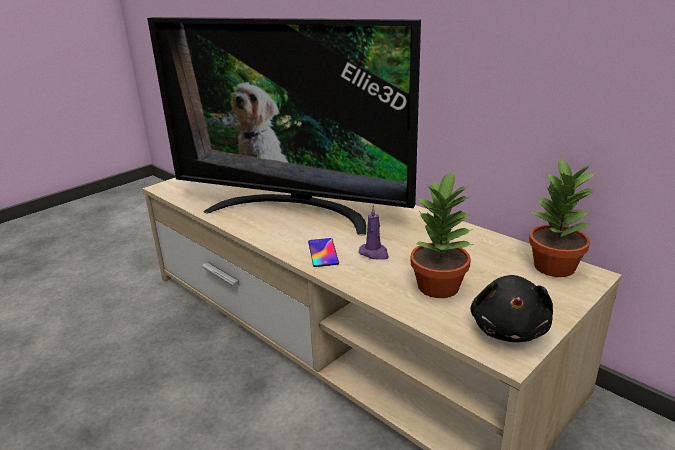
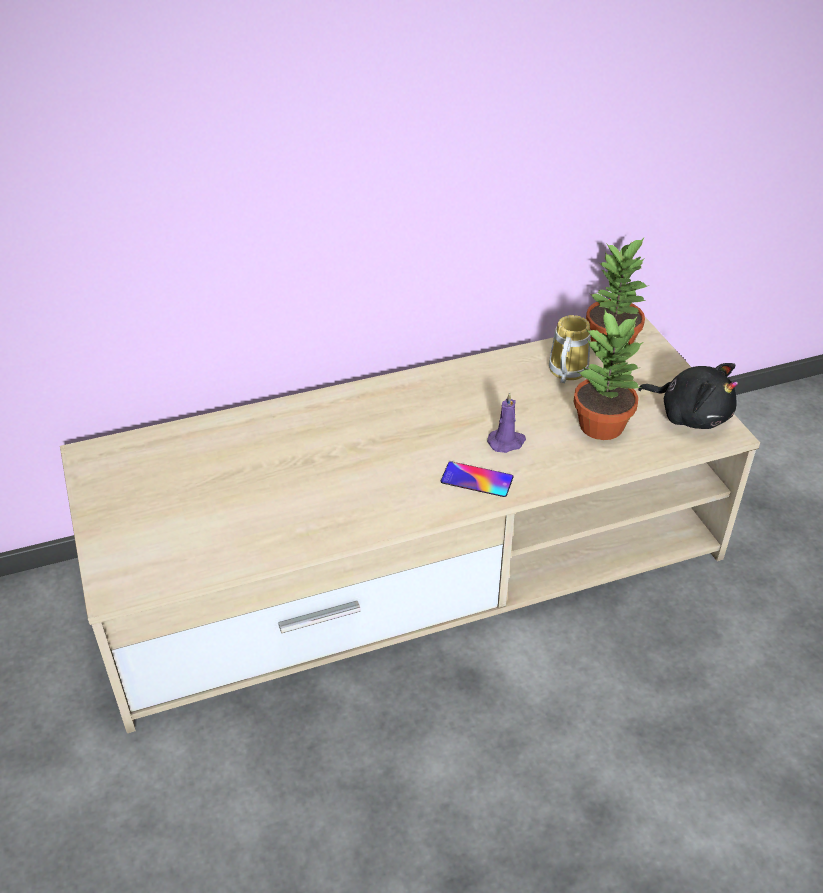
camera: 65 degrees left, 15 degrees up
(294, 210) = (339, 469): television -> none
(485, 256) = (564, 372): none -> mug

